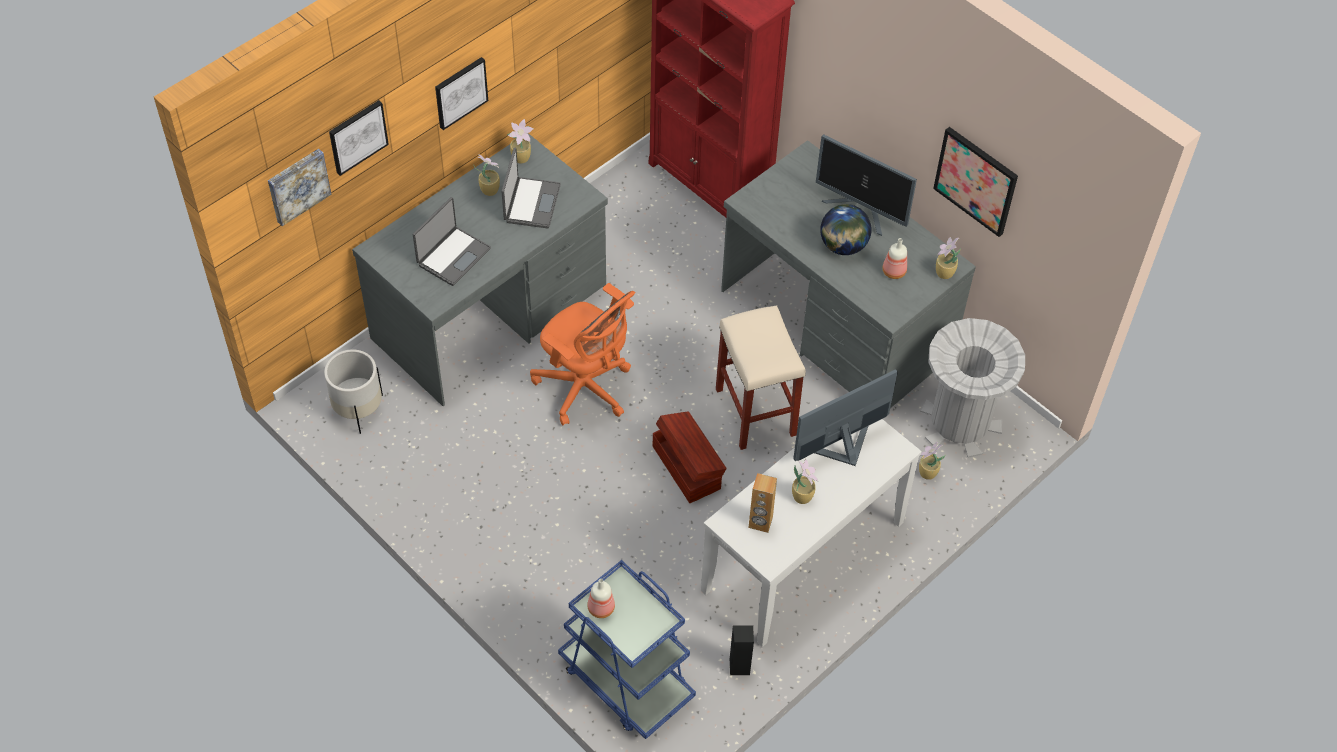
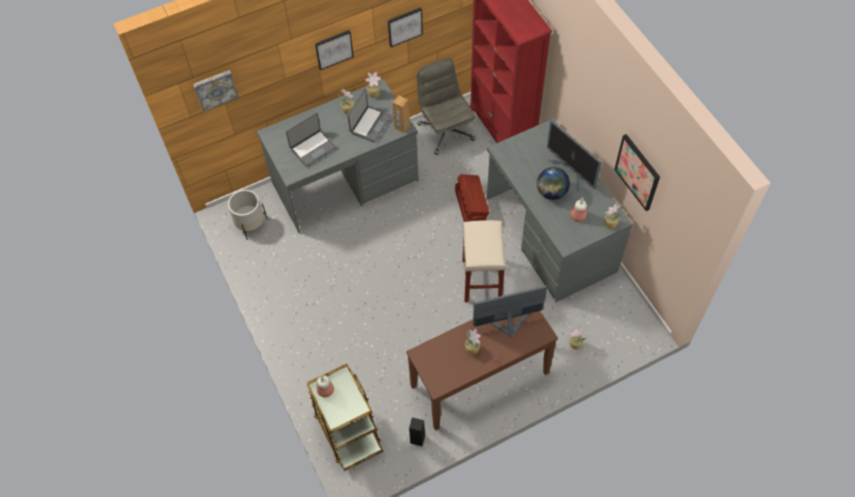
camera: 20 degrees right, 5 degrees up
(357, 136) = (258, 66): picture -> picture (404, 26)
(586, 388) = (385, 242): orange office chair -> none
(622, 205) = (445, 131): none -> grey office chair
(626, 680) = (347, 430): blue cart -> brown cart
(687, 466) = (429, 305): brown storage box -> brown storage box (471, 207)
(760, 523) = (440, 360): brown speaker -> brown speaker (402, 127)
(803, 557) = (480, 380): white console table -> brown console table
(959, 423) = (606, 317): grey trash can -> none

